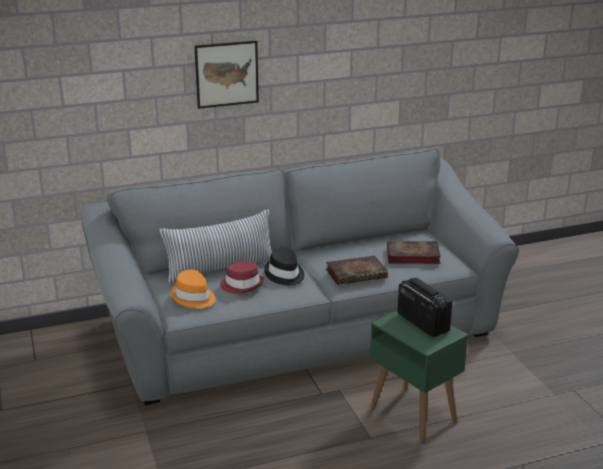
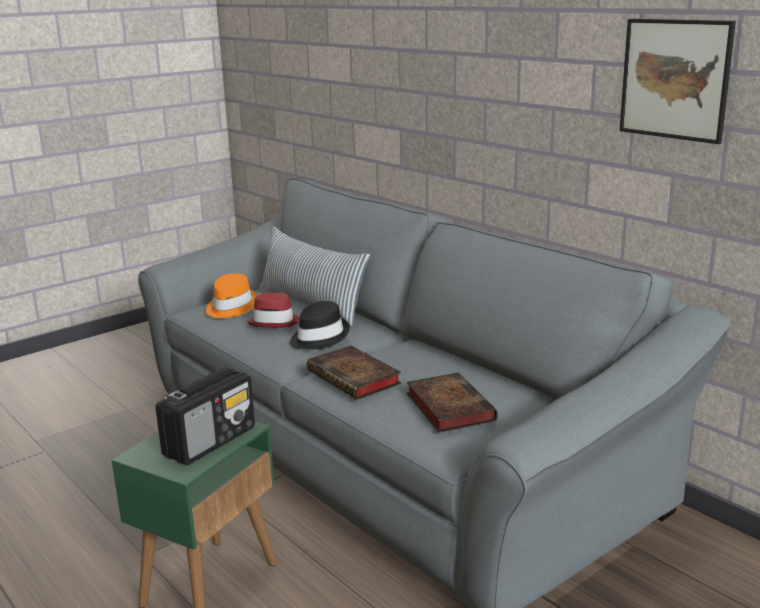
camera: 70 degrees right, 5 degrees down
(227, 74) = (435, 70): picture -> picture (675, 79)

